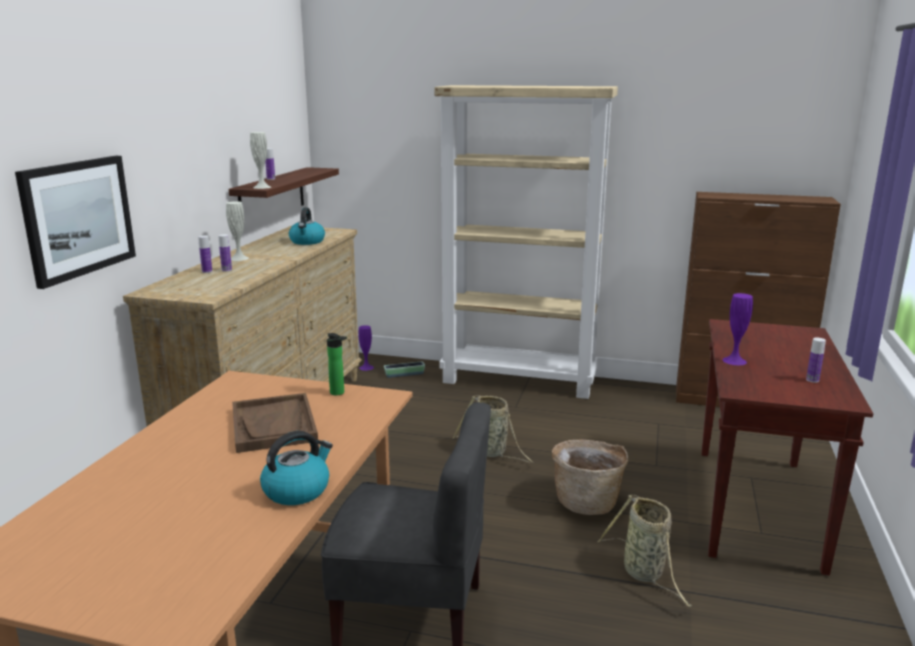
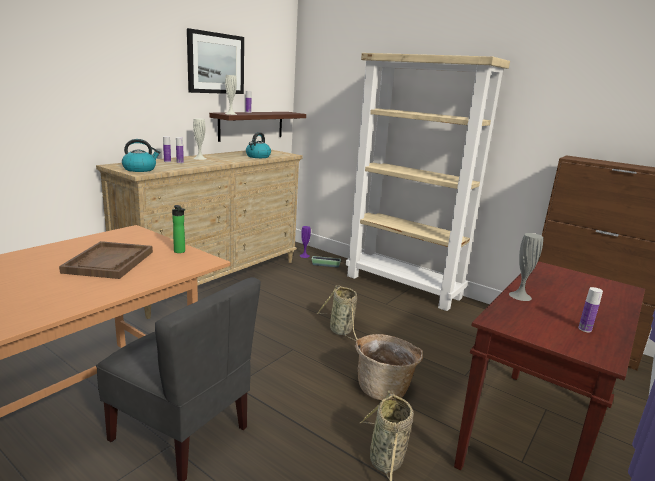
camera: 20 degrees right, 0 degrees up
(78, 218) = (64, 106): picture -> picture (216, 63)
(297, 490) = (55, 307): kettle -> kettle (140, 169)
(734, 361) = (520, 296): purple vase -> grey vase

